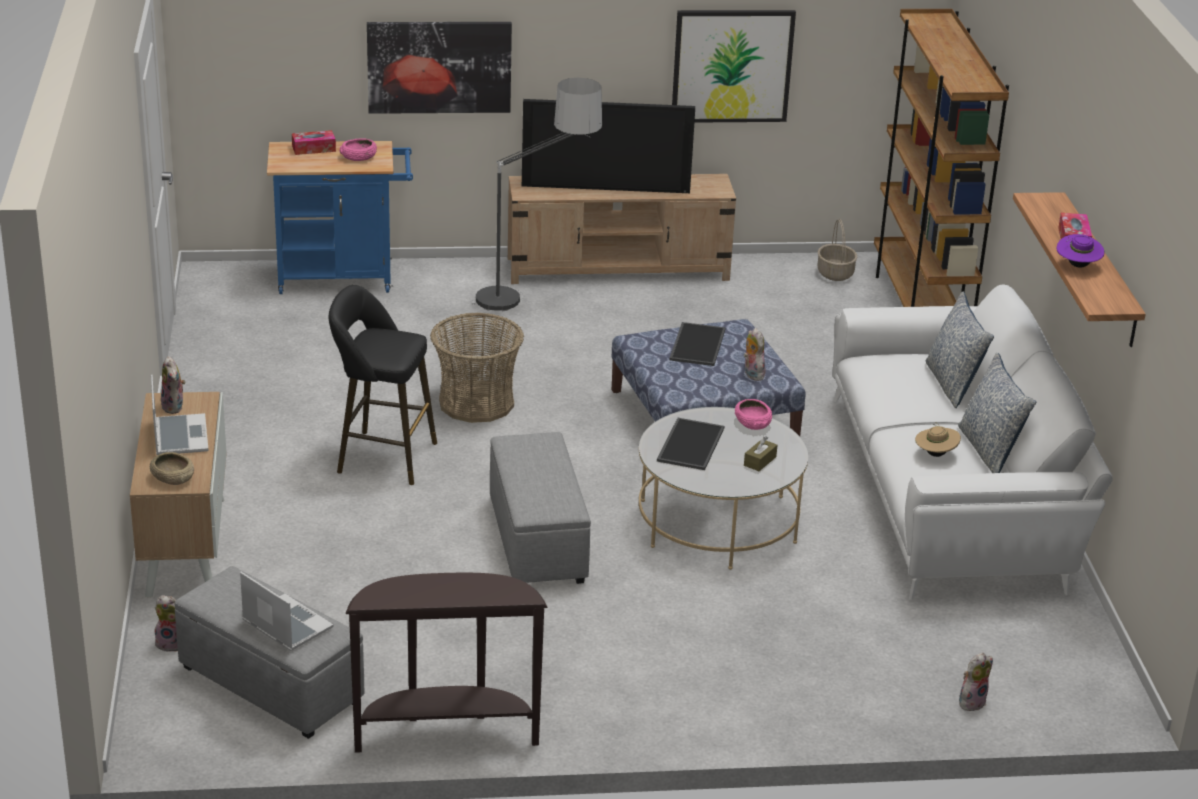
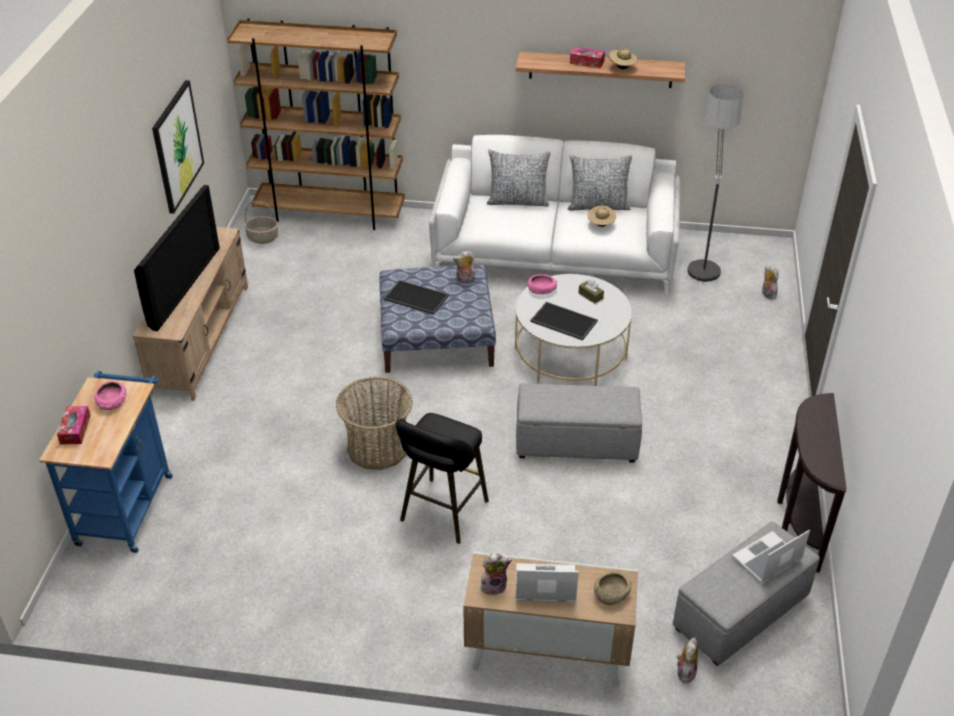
camera: 75 degrees left, 10 degrees up
(439, 66) = (83, 291): picture -> none
(533, 300) = (228, 392): floor lamp -> floor lamp (702, 257)
(1077, 265) = (622, 68): purple hat -> beige hat

